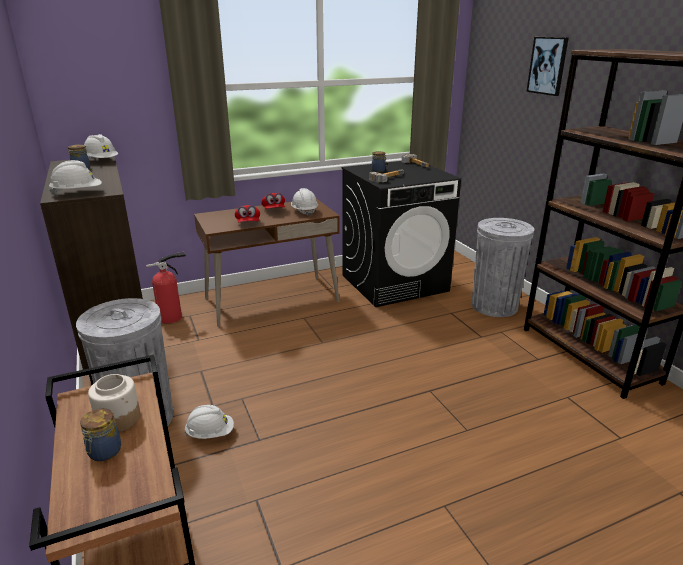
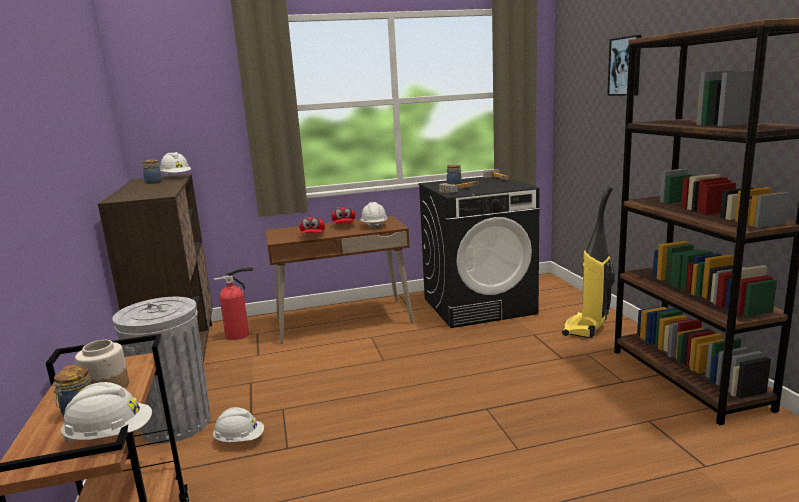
camera: 10 degrees right, 10 degrees down
(78, 193) = (135, 197): white hard hat -> white hard hat (110, 436)
(494, 306) = (586, 328): grey trash can -> vacuum cleaner

